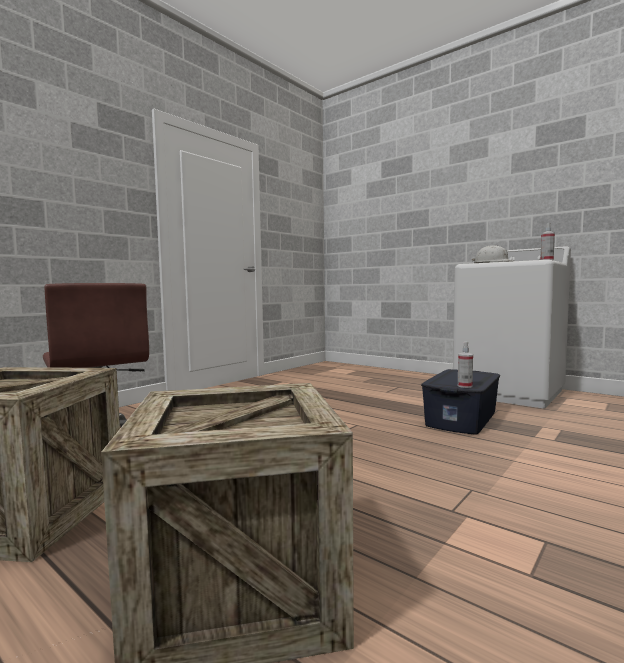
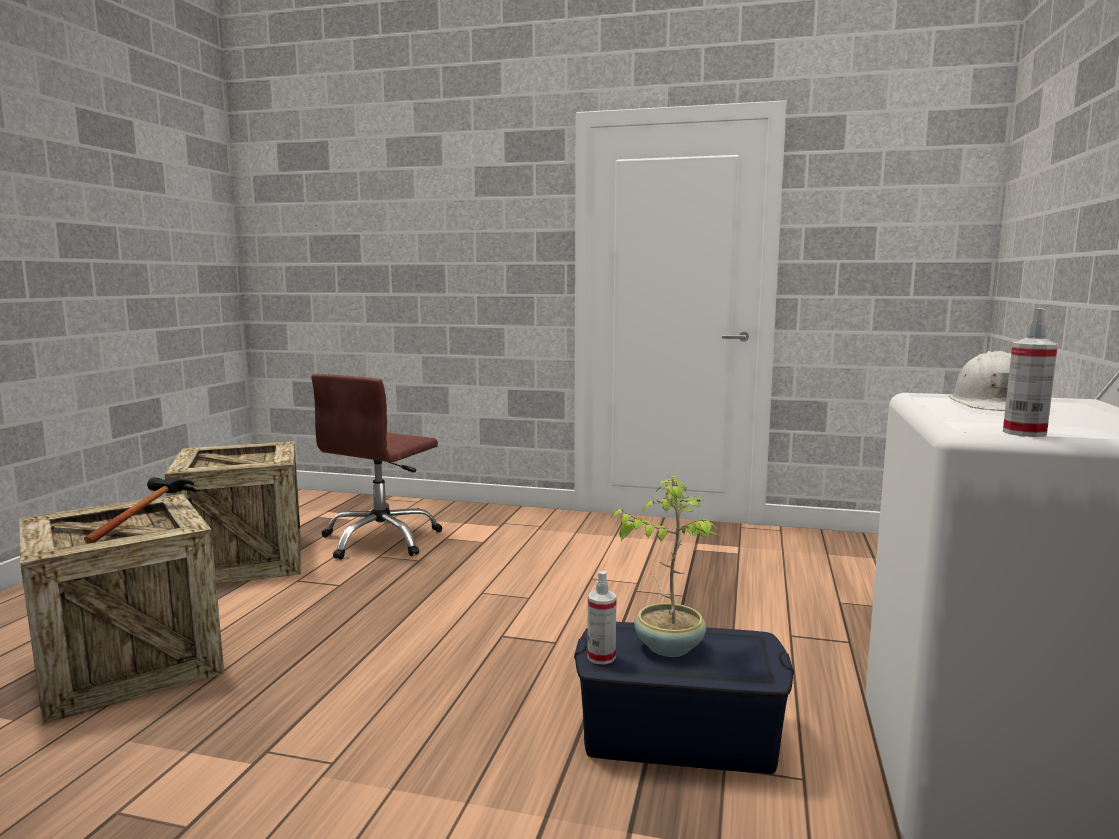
camera: 65 degrees right, 5 degrees up
(217, 409) = (149, 522): none -> hammer
(456, 379) = (668, 646): none -> potted plant

